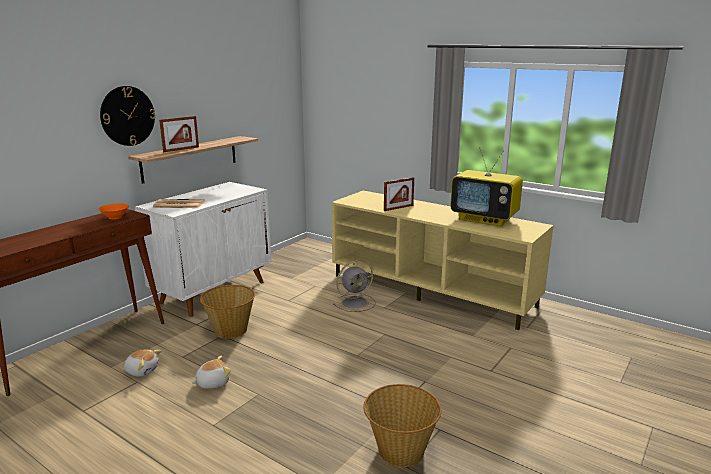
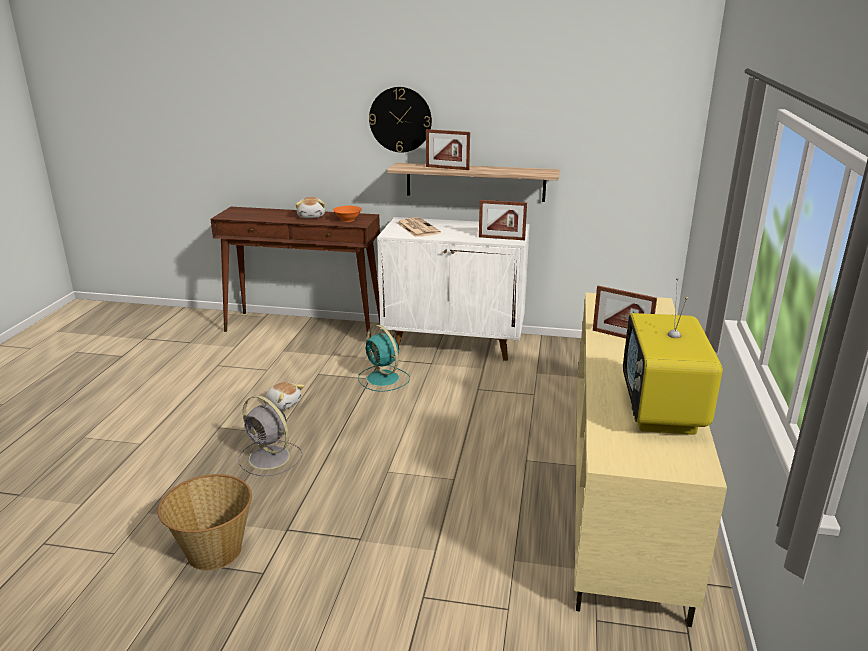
camera: 65 degrees right, 5 degrees up
(142, 370) = (285, 365): plush toy -> plush toy (312, 216)
(230, 330) = (384, 379): basket -> turquoise fan
(245, 191) = (501, 238): none -> picture frame
(356, 303) = (517, 435): grey fan -> grey fan (270, 458)

